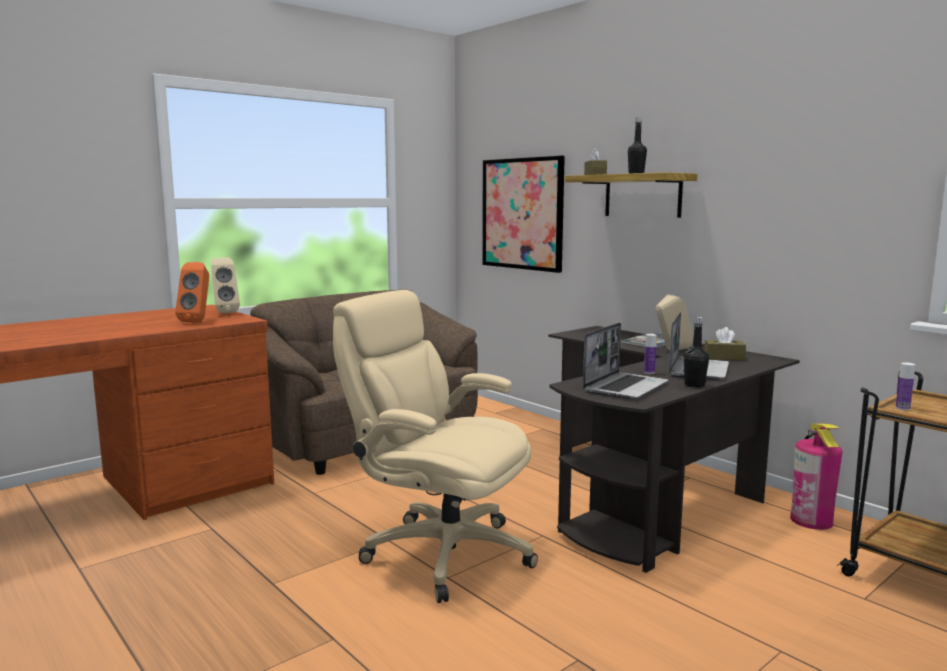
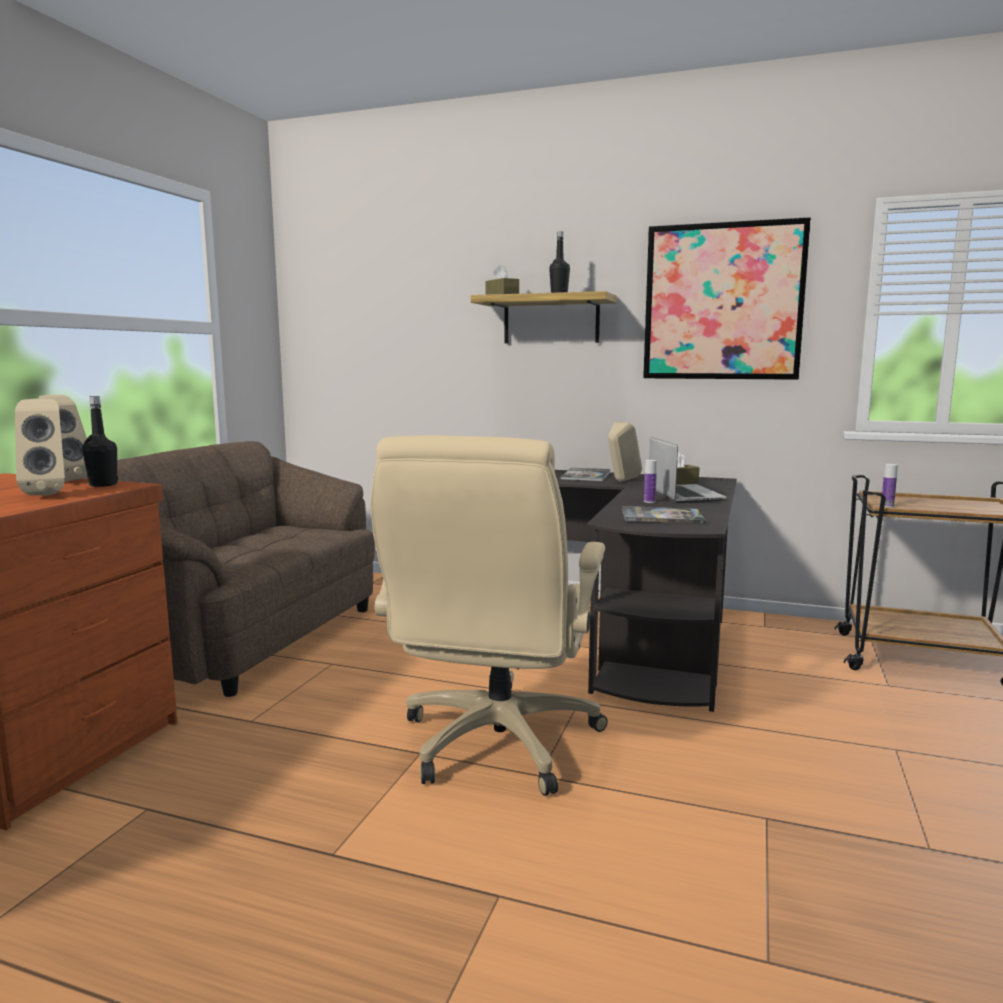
camera: 30 degrees left, 0 degrees up
(198, 321) = (48, 494): orange speaker -> beige speaker
(439, 551) = (493, 748): beige office chair -> beige office chair turned 75 degrees counterclockwise
(522, 214) = (386, 344): picture -> picture (723, 302)
(625, 387) = (662, 517): laptop -> book
(694, 385) = (712, 507): black bottle -> black bottle (103, 485)
(811, 520) = (774, 629): fire extinguisher -> none

